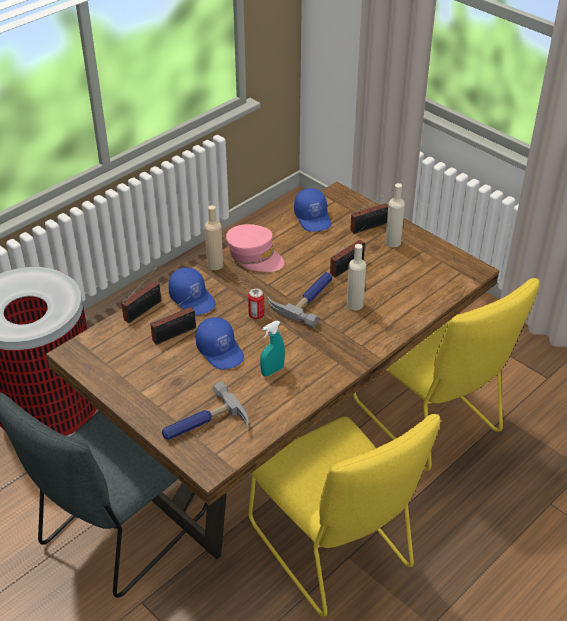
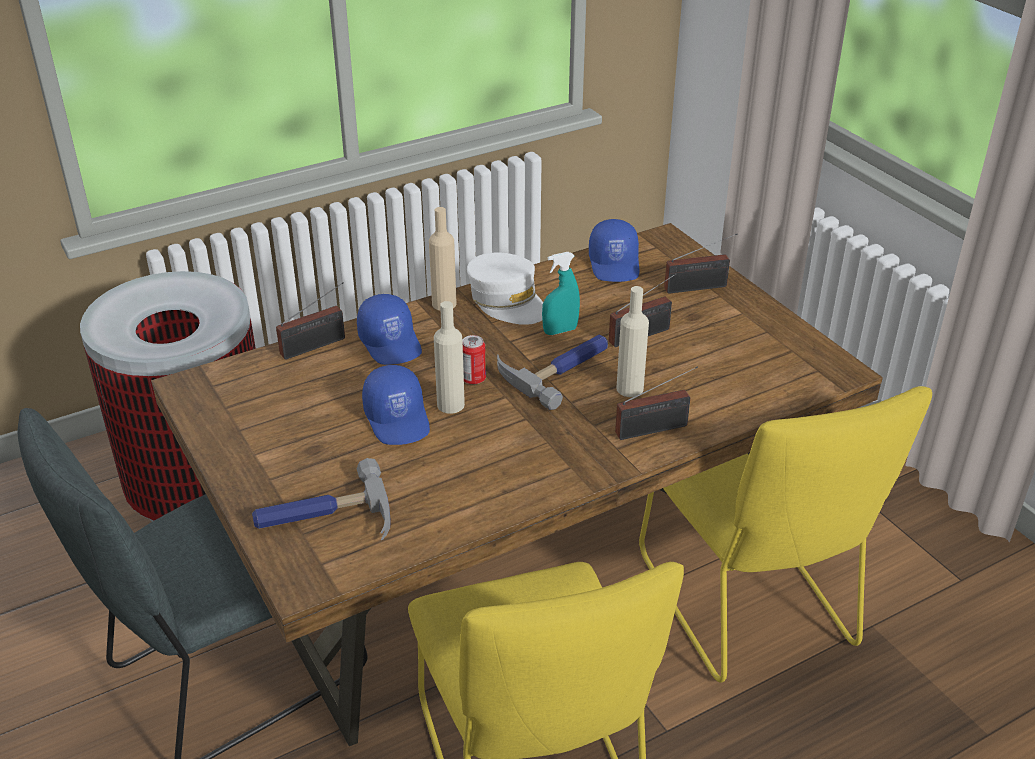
camera: 15 degrees right, 5 degrees down
(177, 333) = (346, 384): radio -> radio (655, 429)
(255, 256) = (507, 301): pink cap -> white cap
(272, 371) = (462, 460): turquoise spray bottle -> turquoise spray bottle (560, 331)
(393, 242) = (724, 313): beige bottle -> beige bottle (450, 405)

